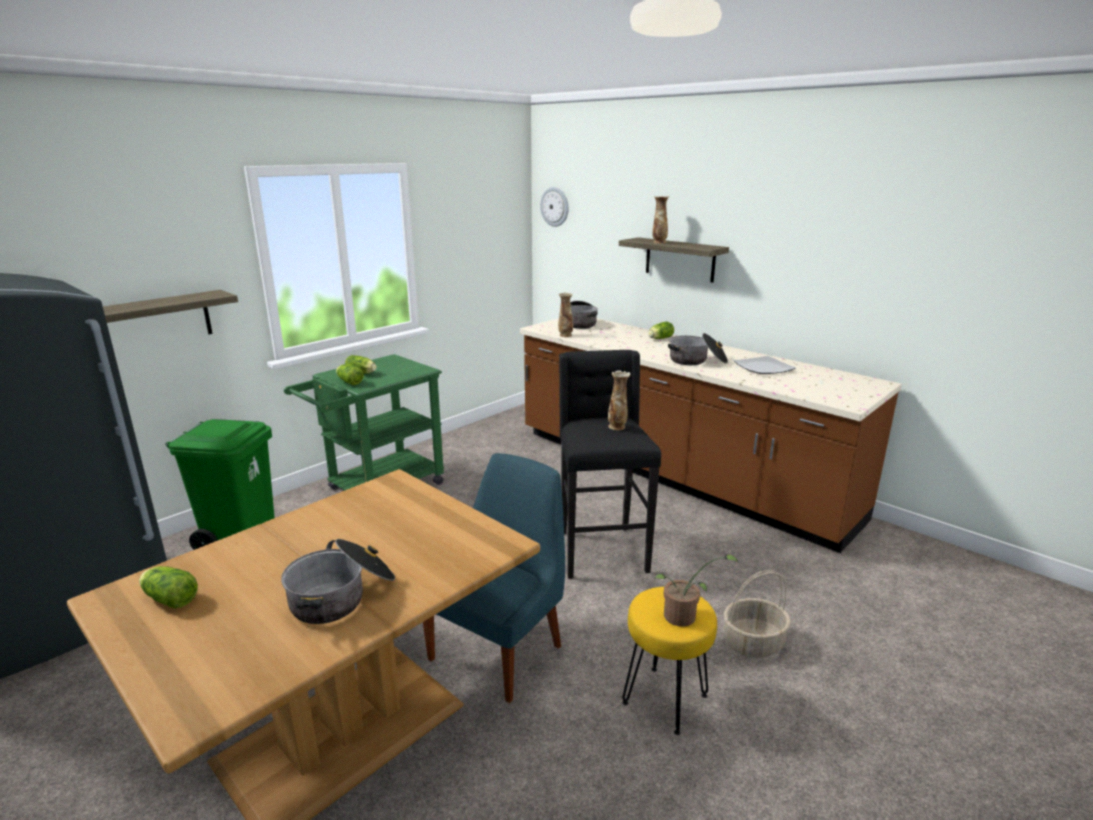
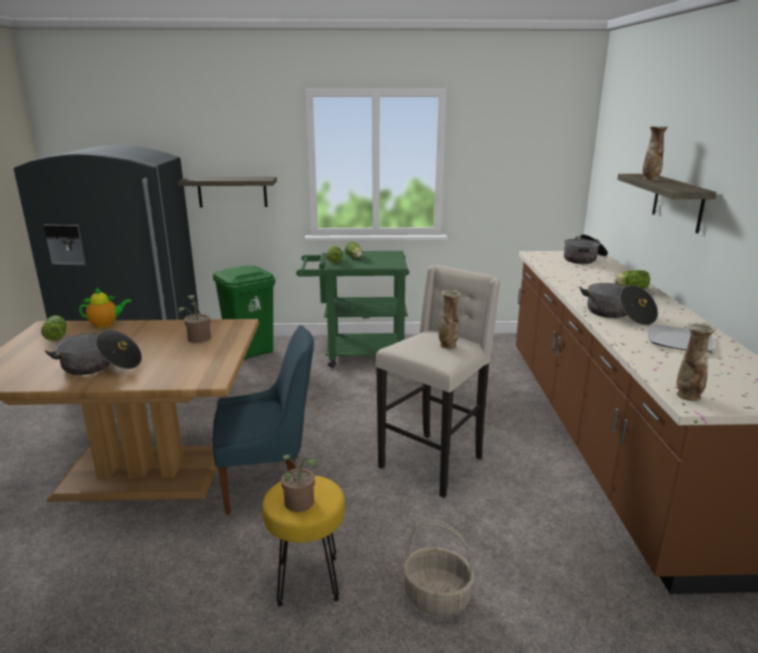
camera: 45 degrees right, 0 degrees up
(213, 552) = (106, 324): none -> teapot
(389, 515) = (198, 339): none -> potted plant
(555, 206) = (607, 137): wall clock -> none
(565, 335) = (543, 264): vase -> vase (687, 396)
(600, 550) = (433, 462): black stool -> beige stool

